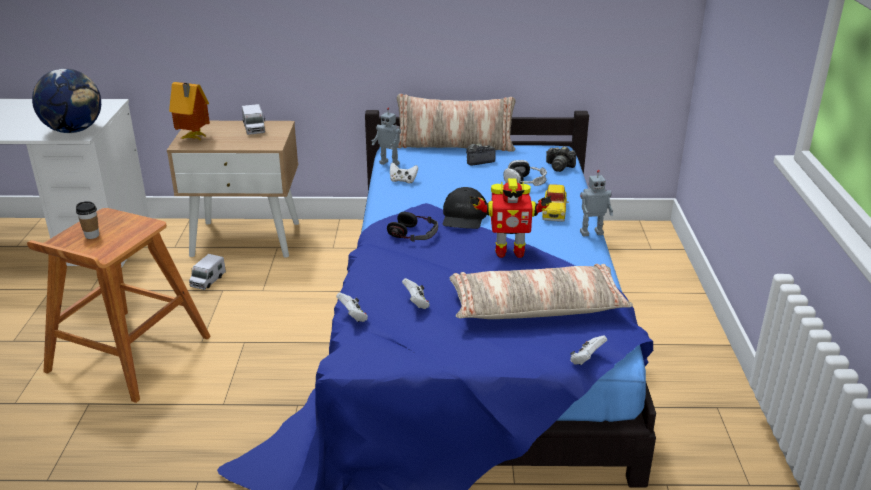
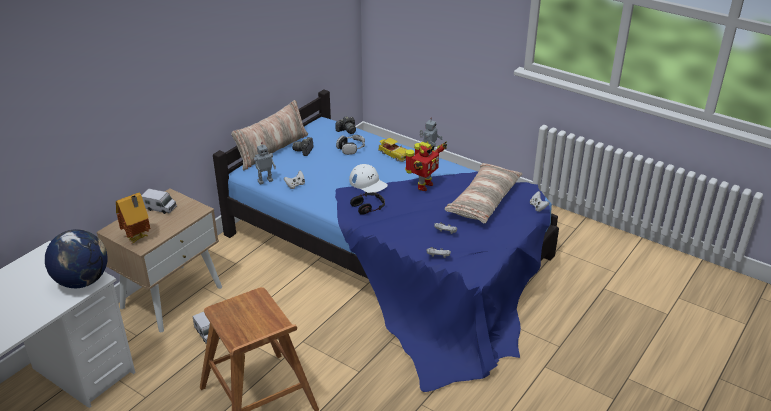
camera: 55 degrees left, 5 degrees up
(92, 235) = (244, 323): cup -> none
(464, 216) = (368, 183): black cap -> white cap

